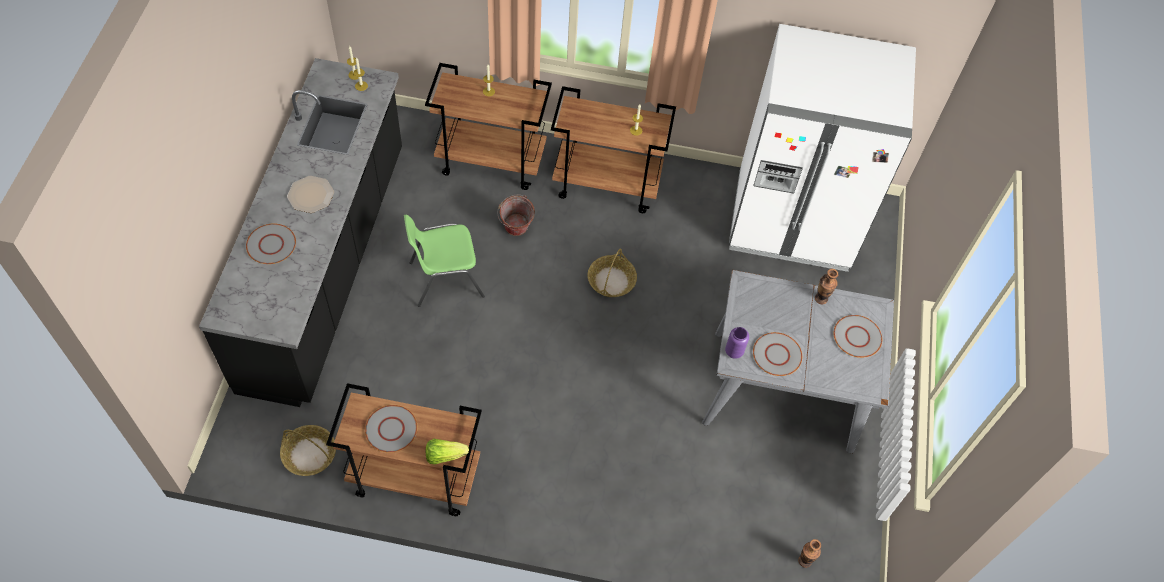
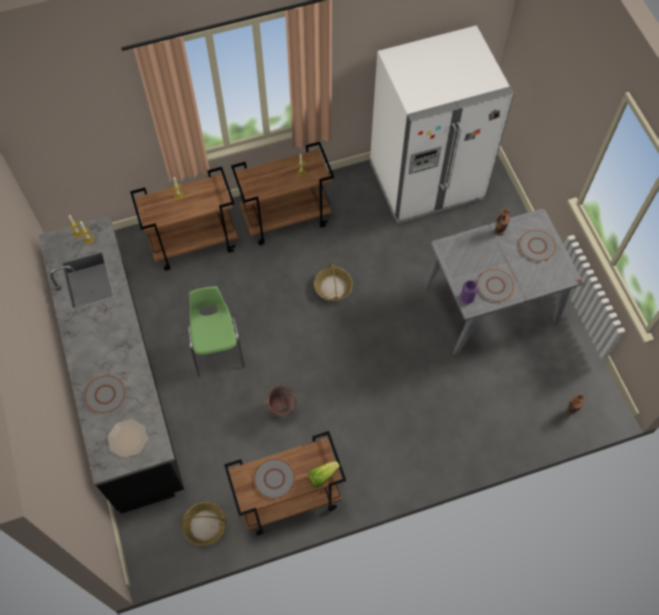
camera: 25 degrees left, 5 degrees up
(310, 195) = (108, 342): plate -> plate (127, 438)
(445, 278) = (217, 347): green chair -> green chair turned 120 degrees clockwise
(515, 231) = (244, 286): bucket -> bucket (281, 410)

